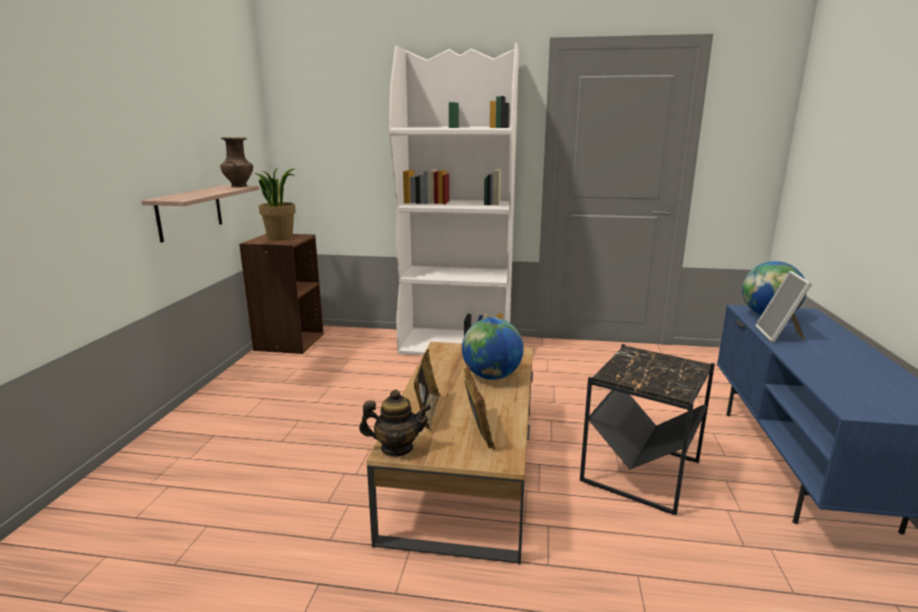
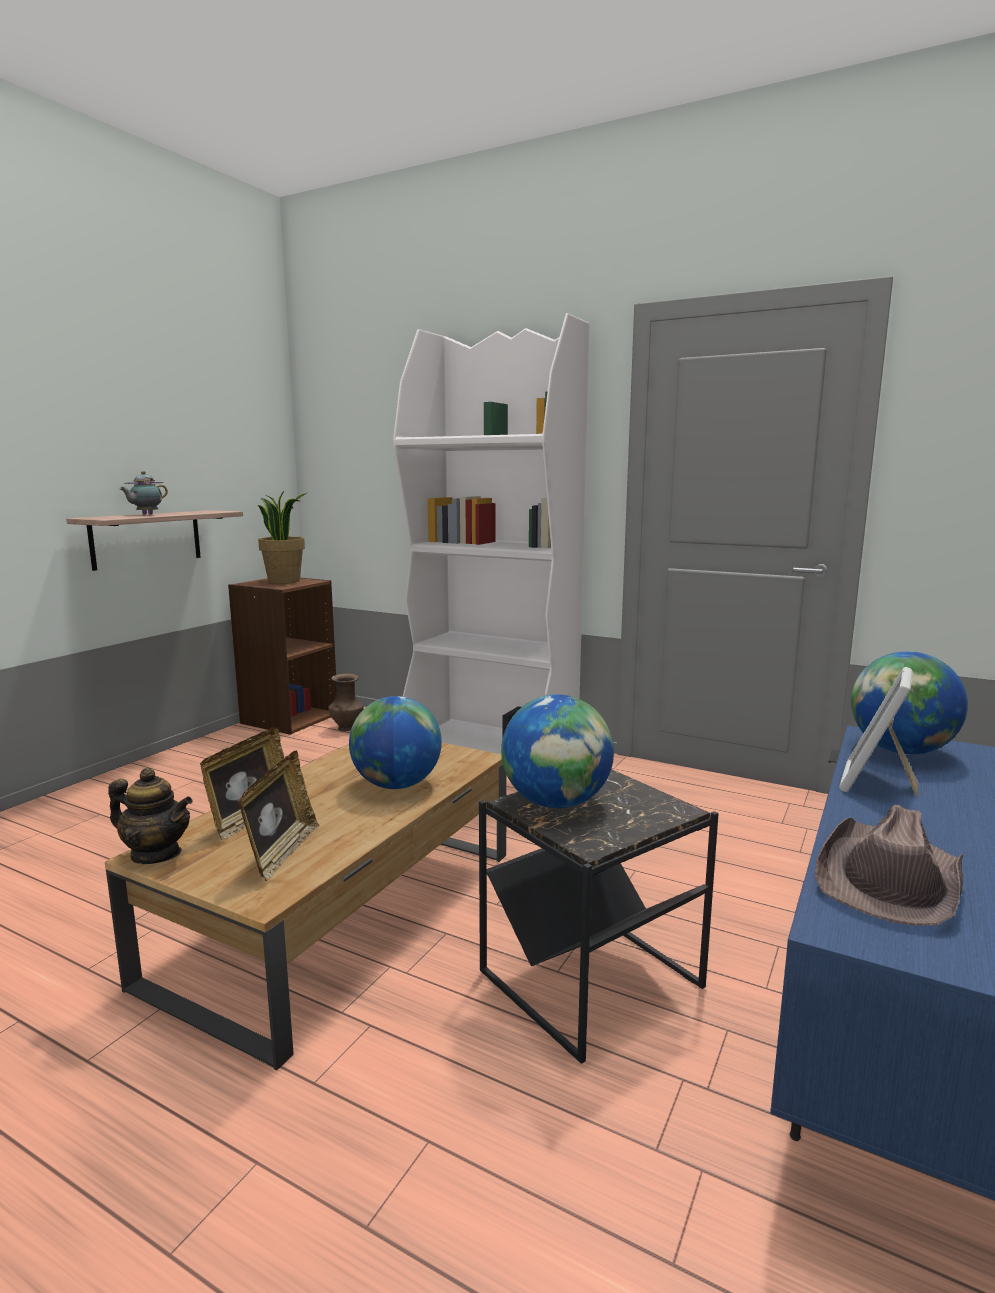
camera: 20 degrees right, 5 degrees down
(194, 192) = (146, 514): none -> teapot
(239, 186) = (218, 511): brown vase -> brown vase (347, 728)
(631, 371) = (556, 803): none -> globe
(844, 383) = (890, 879): none -> brown hat

